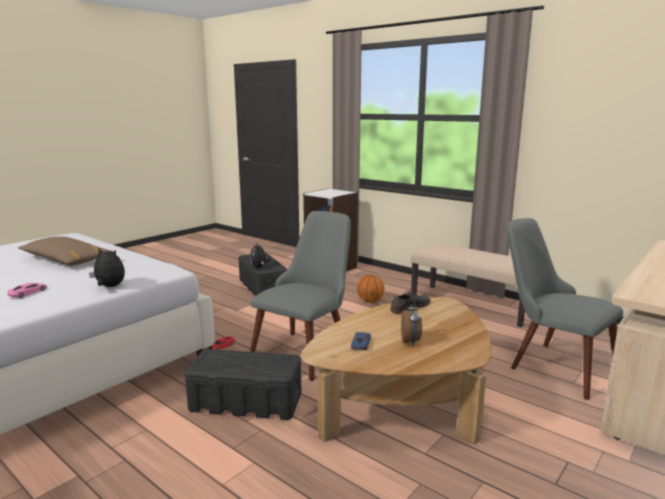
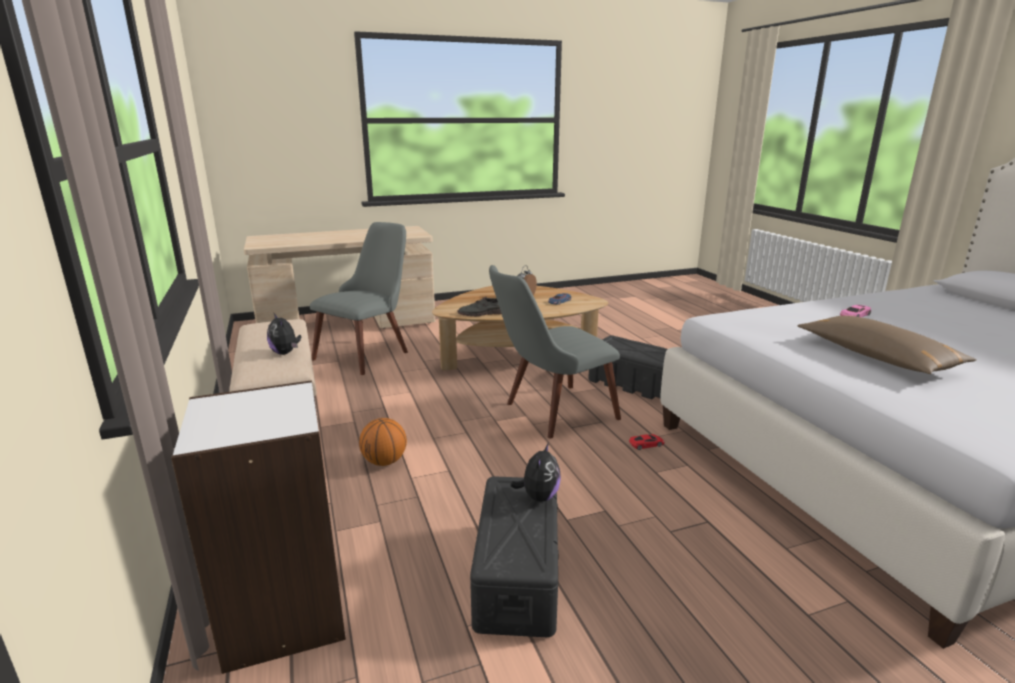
camera: 150 degrees left, 5 degrees up
(109, 287) = (772, 310): plush toy -> plush toy (285, 353)
(550, 364) = (369, 352): grey chair -> grey chair turned 135 degrees counterclockwise

